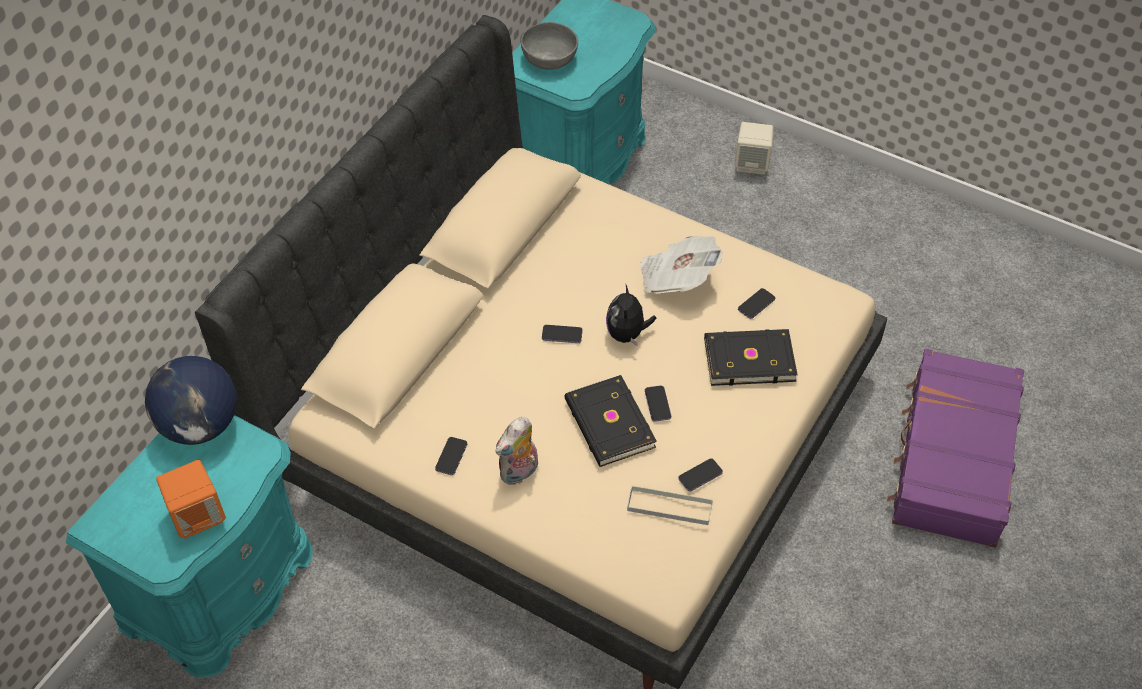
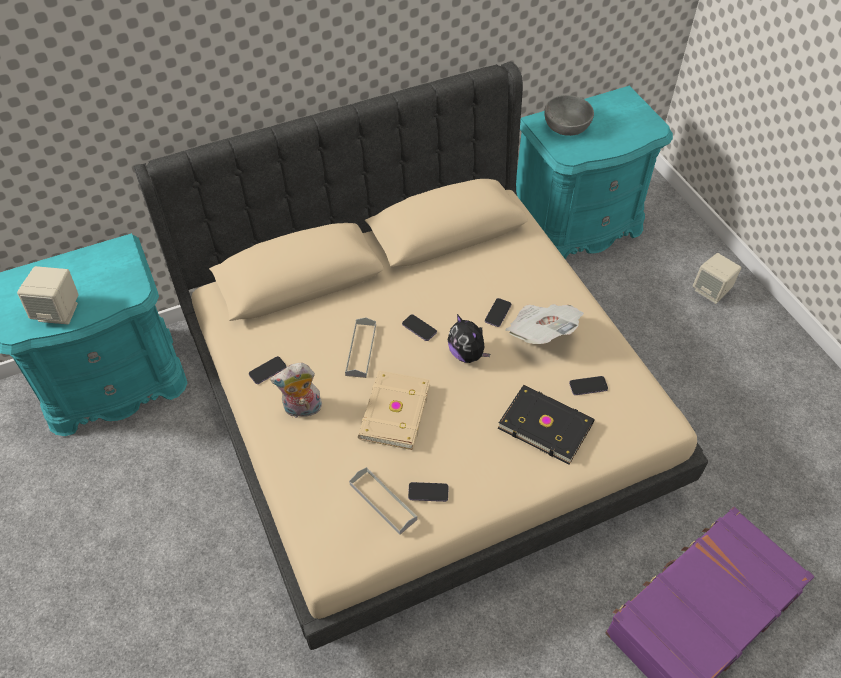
camera: 35 degrees right, 0 degrees up
(198, 516) = (59, 312): orange speaker -> beige speaker
(200, 425) = (116, 254): globe -> none
(525, 385) = (361, 350): none -> grey tray
(608, 424) = (393, 412): black book -> beige book
(627, 334) = (467, 354): plush toy -> plush toy turned 75 degrees counterclockwise
(657, 404) = (444, 418): phone -> phone (498, 313)

